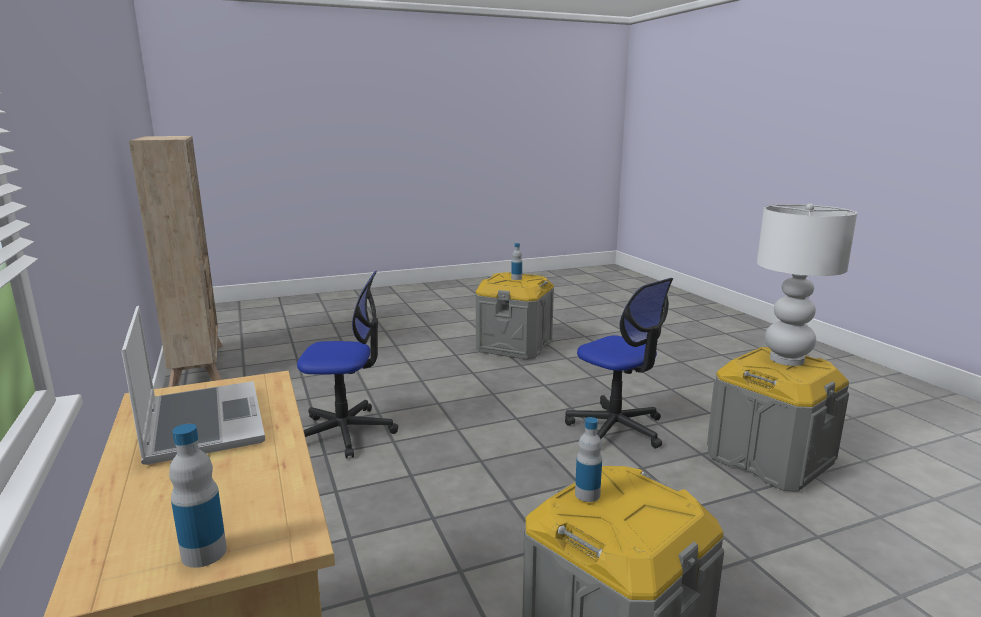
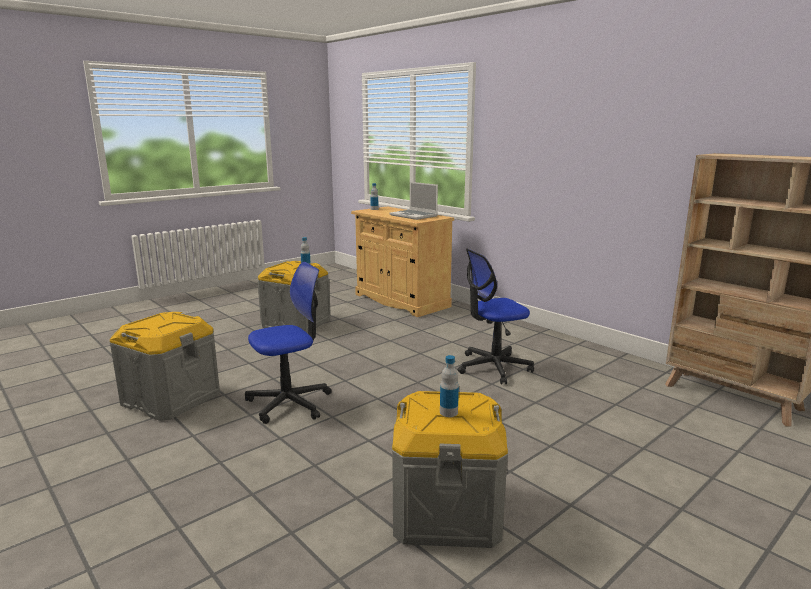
camera: 160 degrees right, 0 degrees up
(616, 429) = (289, 403): office chair -> office chair turned 120 degrees clockwise
(787, 359) = (154, 326): white table lamp -> none

